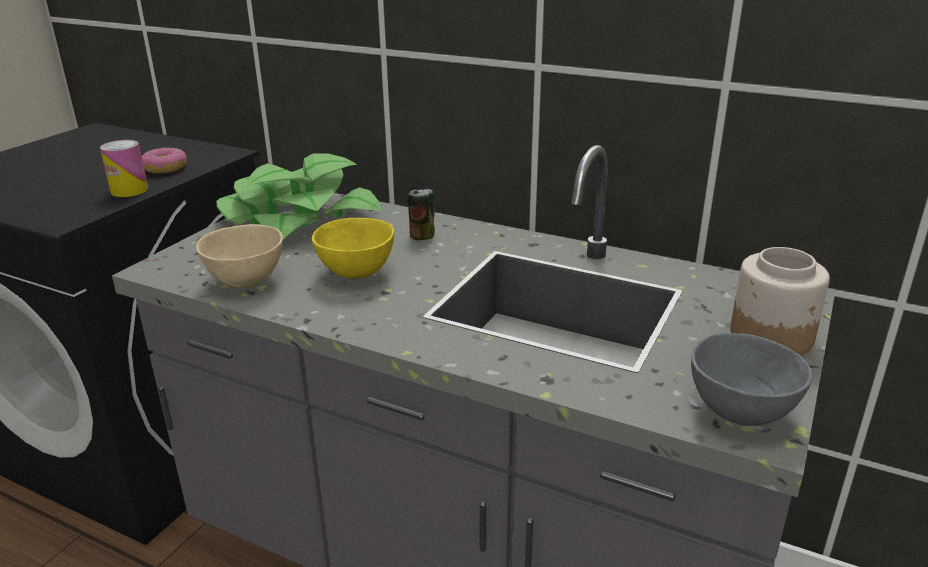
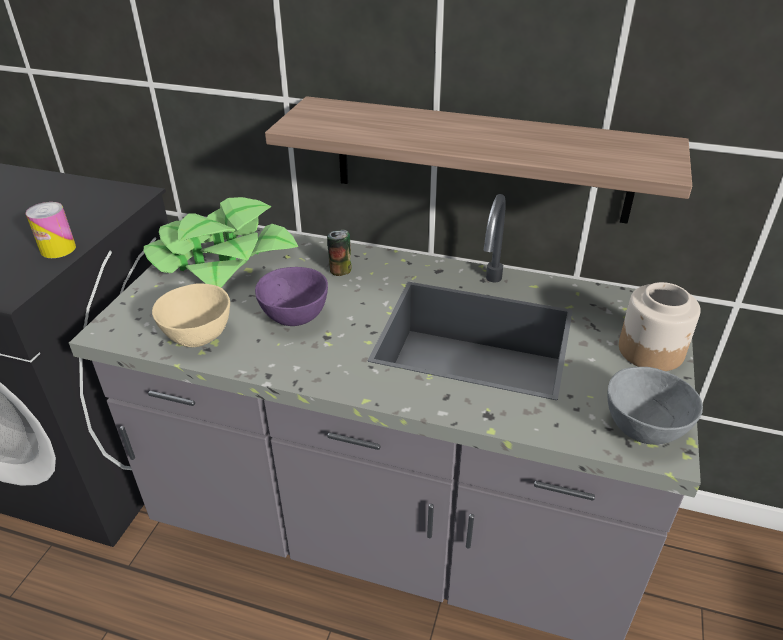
camera: 10 degrees left, 10 degrees up
(165, 168) = (82, 218): donut -> none
(356, 273) = (294, 318): yellow bowl -> purple bowl
(585, 116) = (480, 160): none -> shelf

